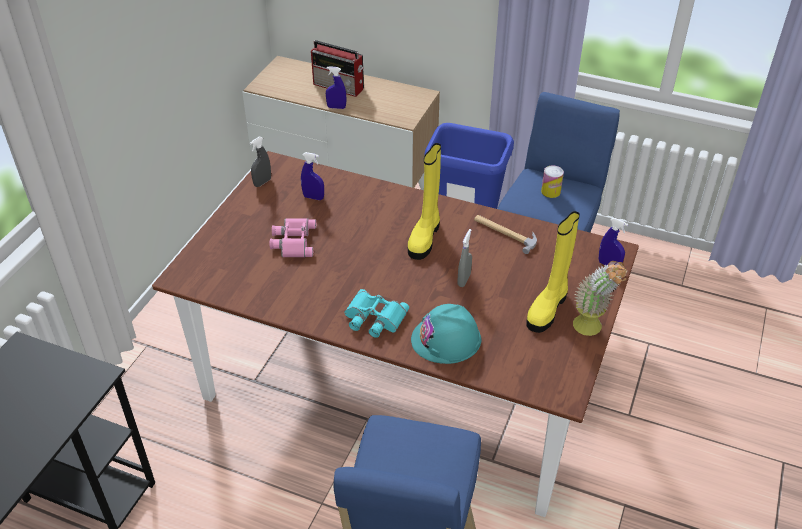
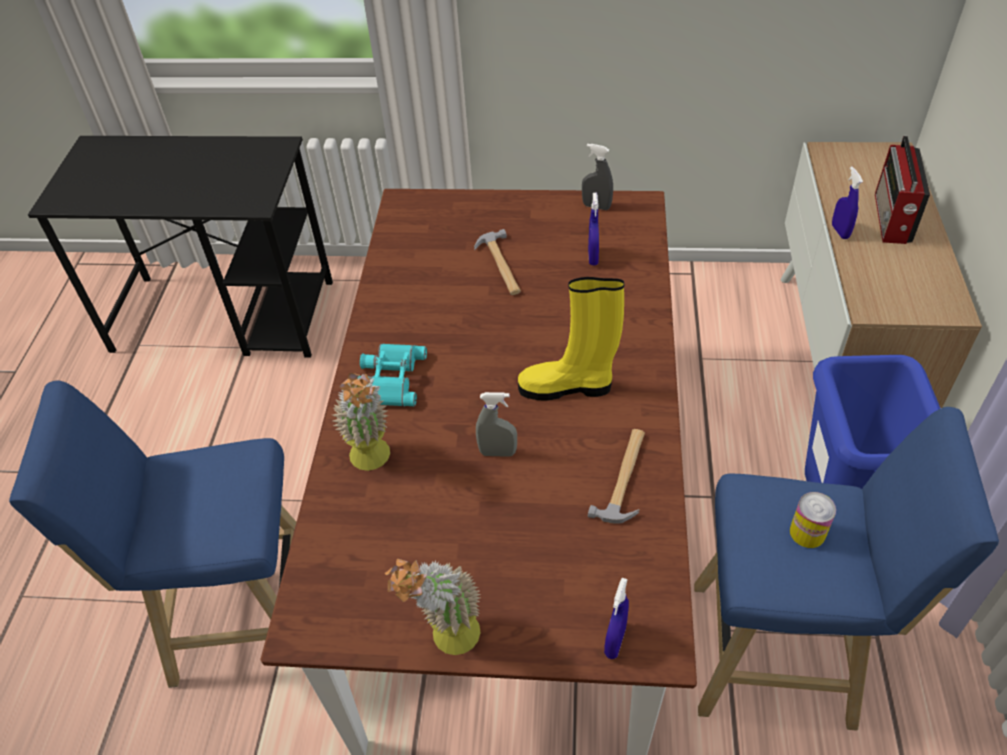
camera: 75 degrees right, 5 degrees up
(293, 241) = (500, 266): pink binoculars -> hammer
(446, 339) = (374, 462): turquoise hard hat -> potted plant
(548, 308) = (475, 570): yellow boot -> none

